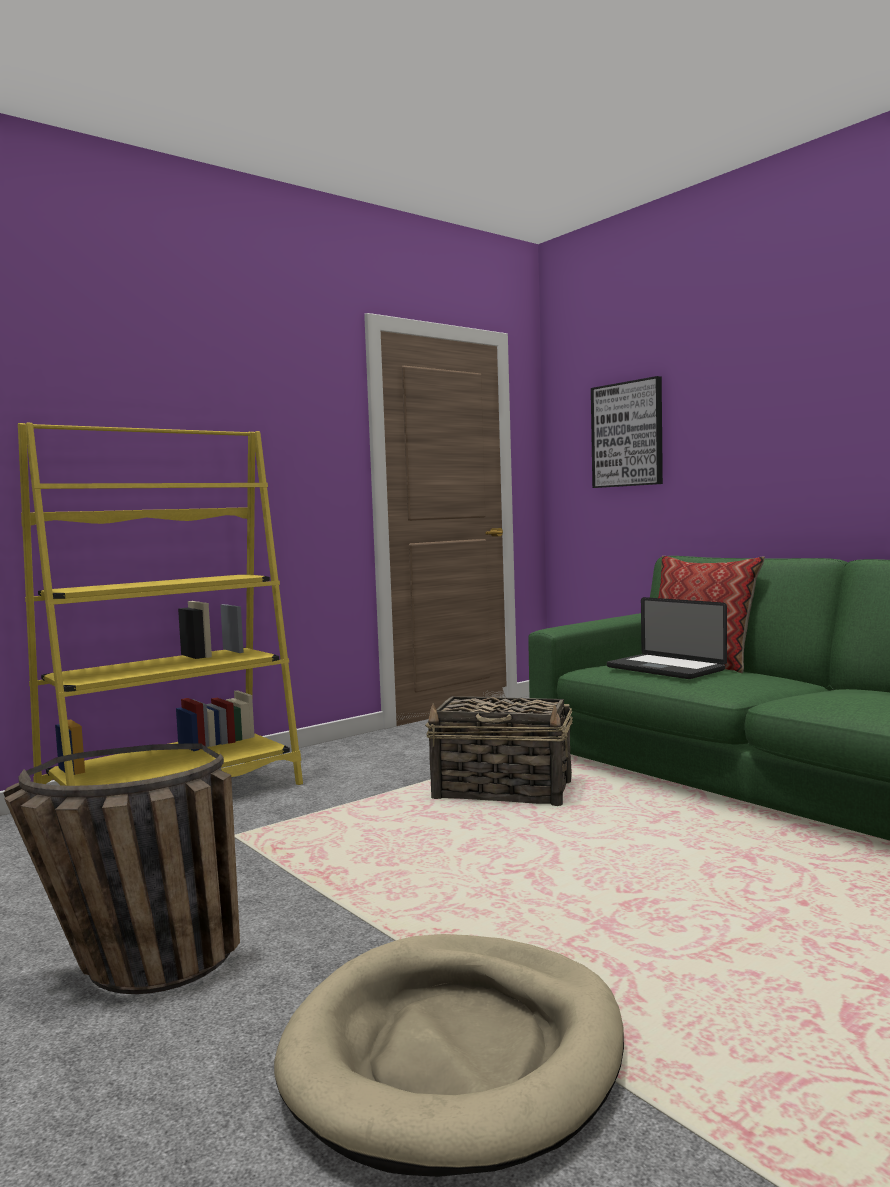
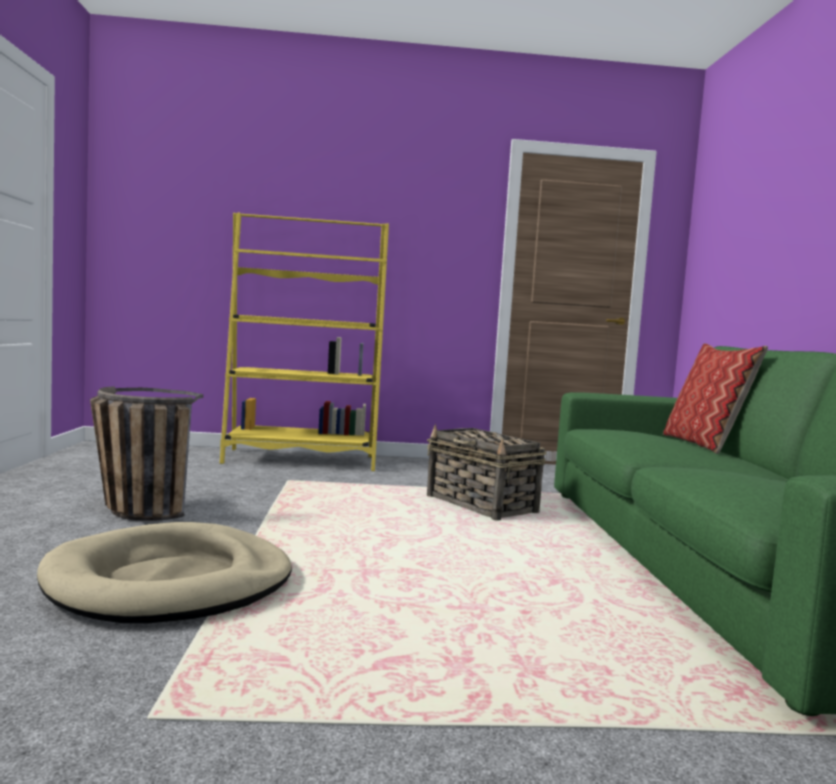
camera: 35 degrees right, 0 degrees up
(627, 434) = (737, 236): picture -> none
(665, 668) = (636, 435): laptop -> none

